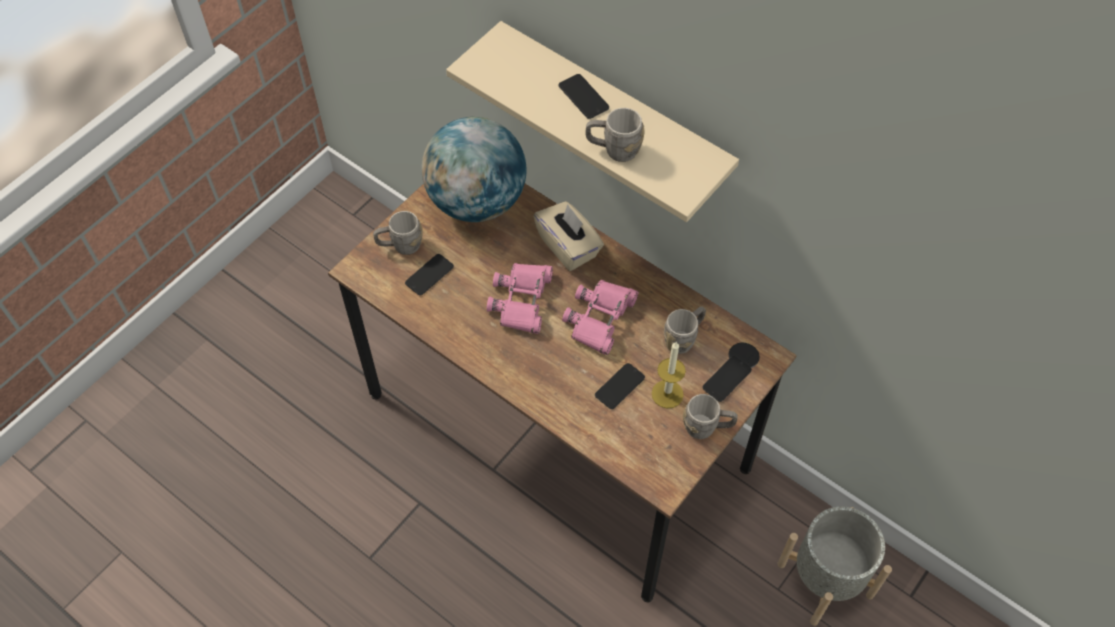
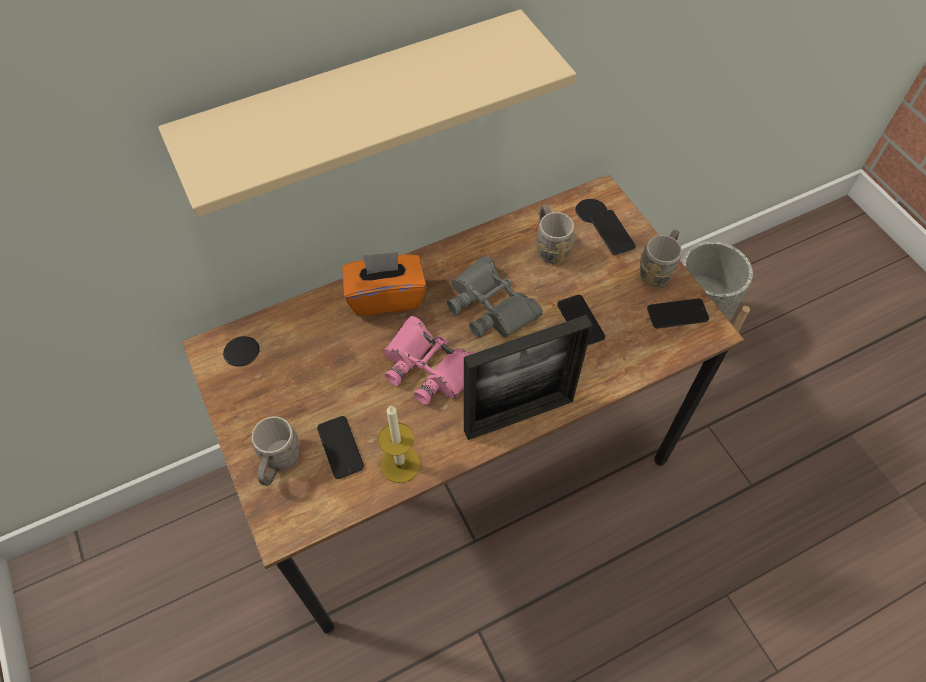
camera: 65 degrees left, 0 degrees up
(476, 201) = (269, 359): globe -> none
(510, 374) = (518, 416): none -> picture frame
(568, 247) = (386, 297): beige tissue box -> orange tissue box
(583, 97) = (345, 94): phone -> phone (677, 314)
(600, 318) = (490, 305): pink binoculars -> grey binoculars
(613, 149) = (444, 96): grey mug -> none
(667, 394) = (607, 285): candle -> candle (400, 464)

